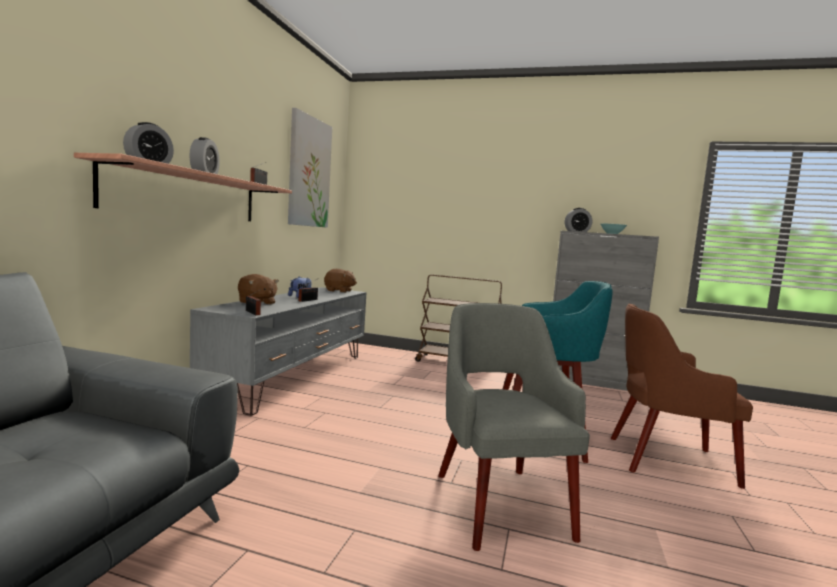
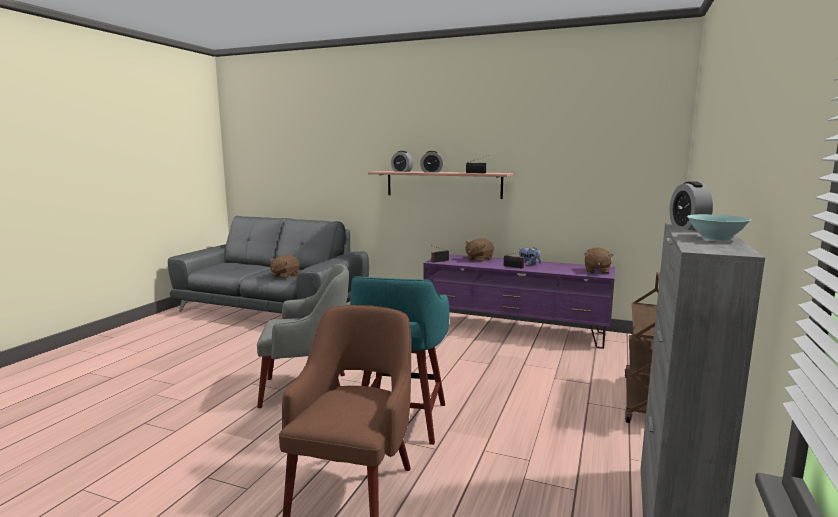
camera: 95 degrees right, 5 degrees up
(82, 447) = (284, 276): none -> brown plush toy
(293, 376) = (515, 329): grey tv stand -> purple tv stand
(309, 172) = (595, 148): picture -> none

